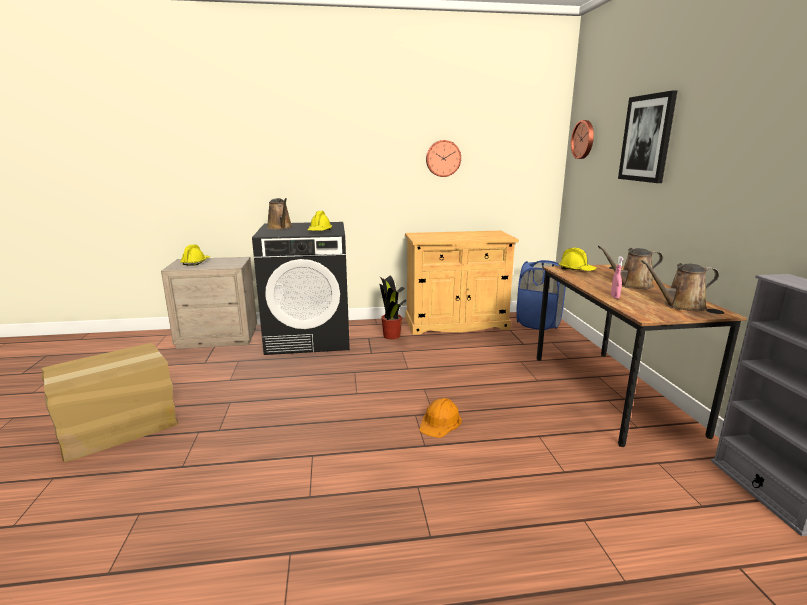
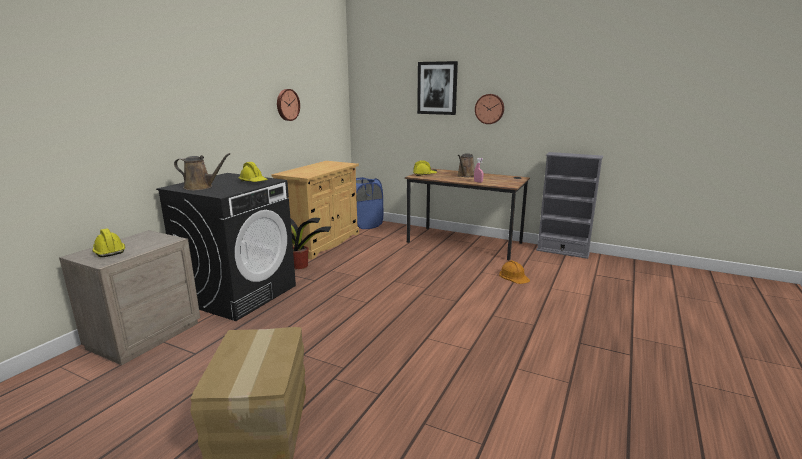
camera: 55 degrees left, 0 degrees up
(440, 422) = (438, 289): orange hard hat -> orange hard hat (514, 276)
(584, 139) = (370, 87): wall clock -> wall clock (489, 109)
(680, 305) = (505, 178): brown watering can -> none

